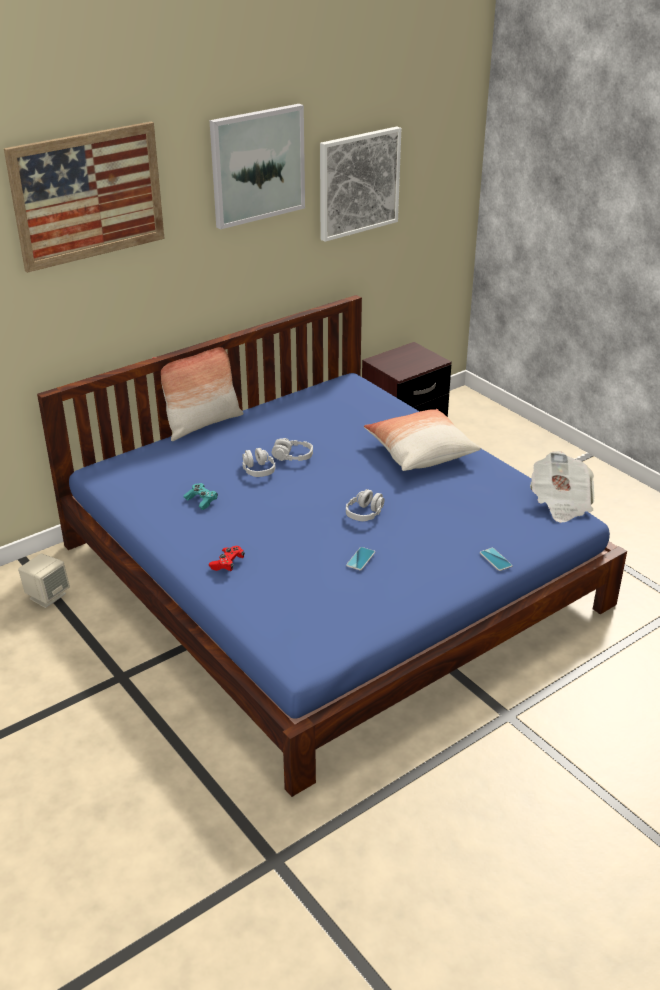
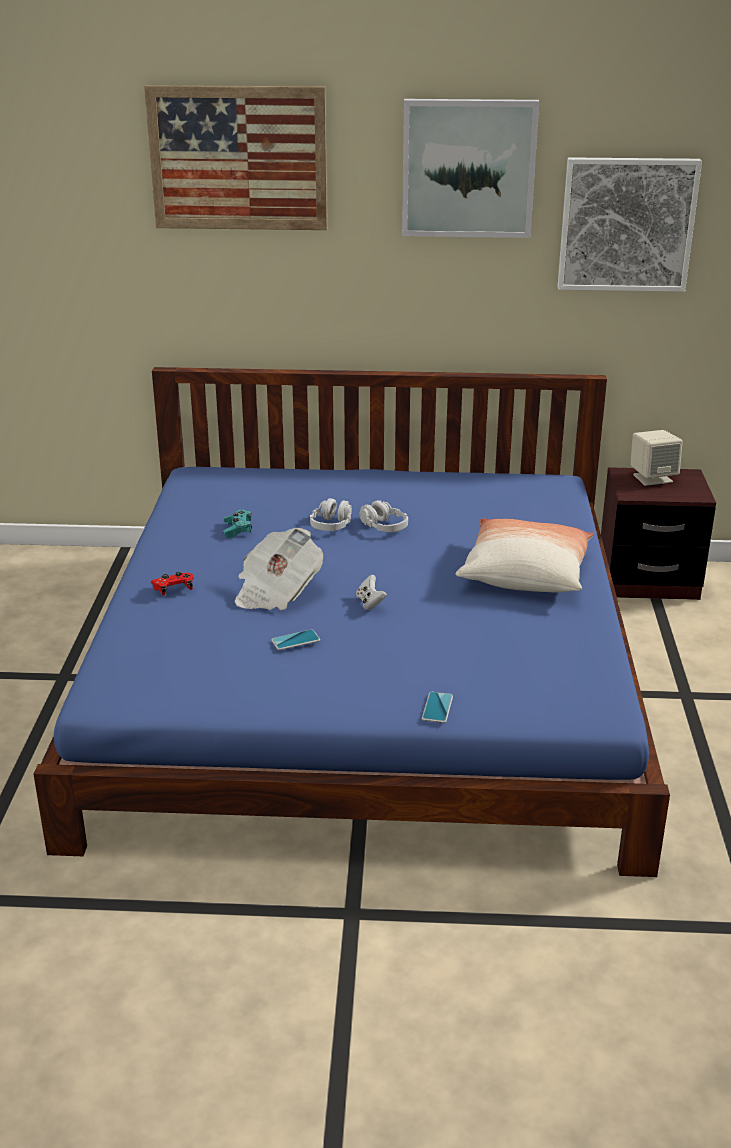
camera: 40 degrees right, 5 degrees down
(47, 596) = (101, 585): beige speaker -> beige speaker (652, 478)
(202, 424) = (344, 468): pillow -> none
(365, 513) = (370, 603): grey headphones -> white game controller
(560, 503) = (614, 689): newspaper -> newspaper (276, 592)

